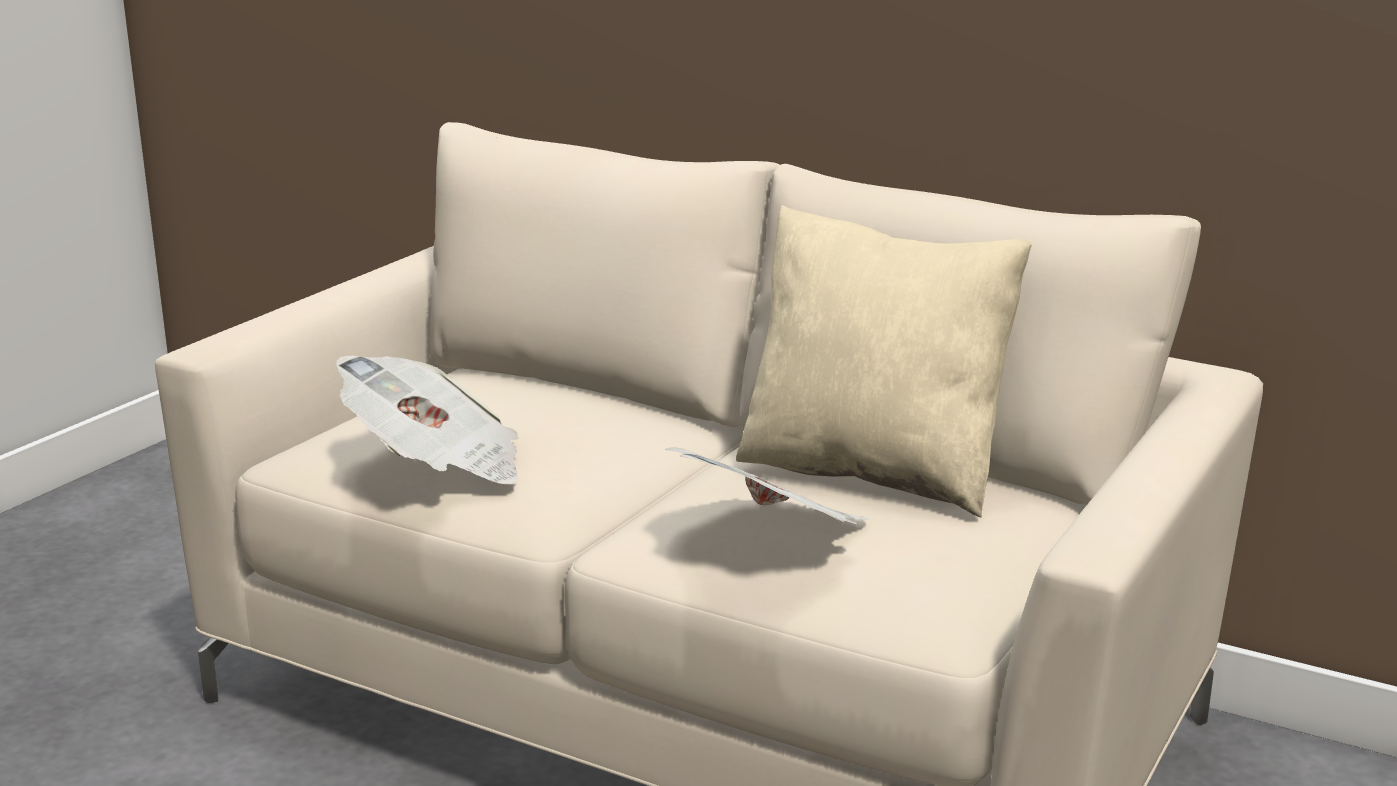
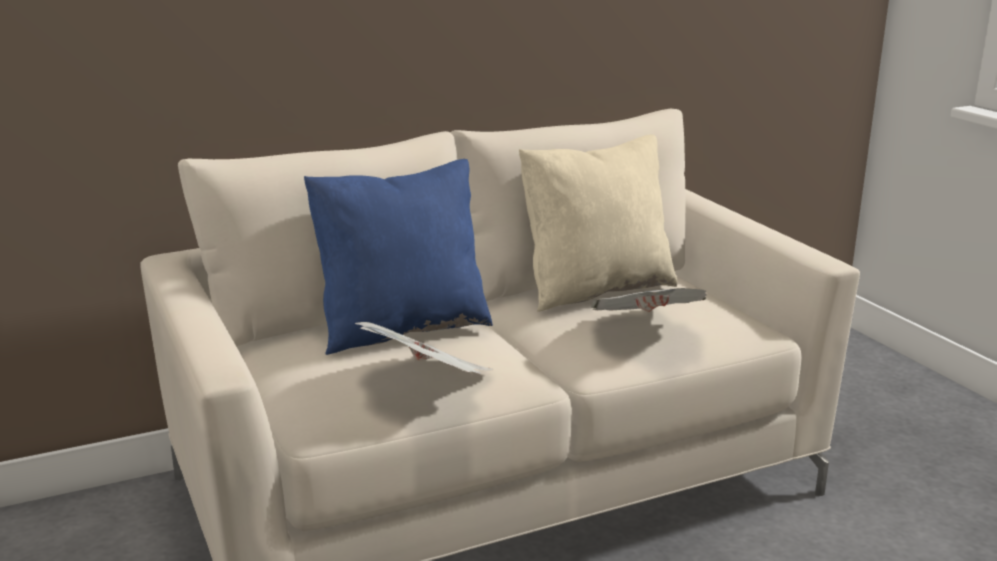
camera: 55 degrees left, 0 degrees up
(568, 411) = (401, 328): none -> blue pillow

